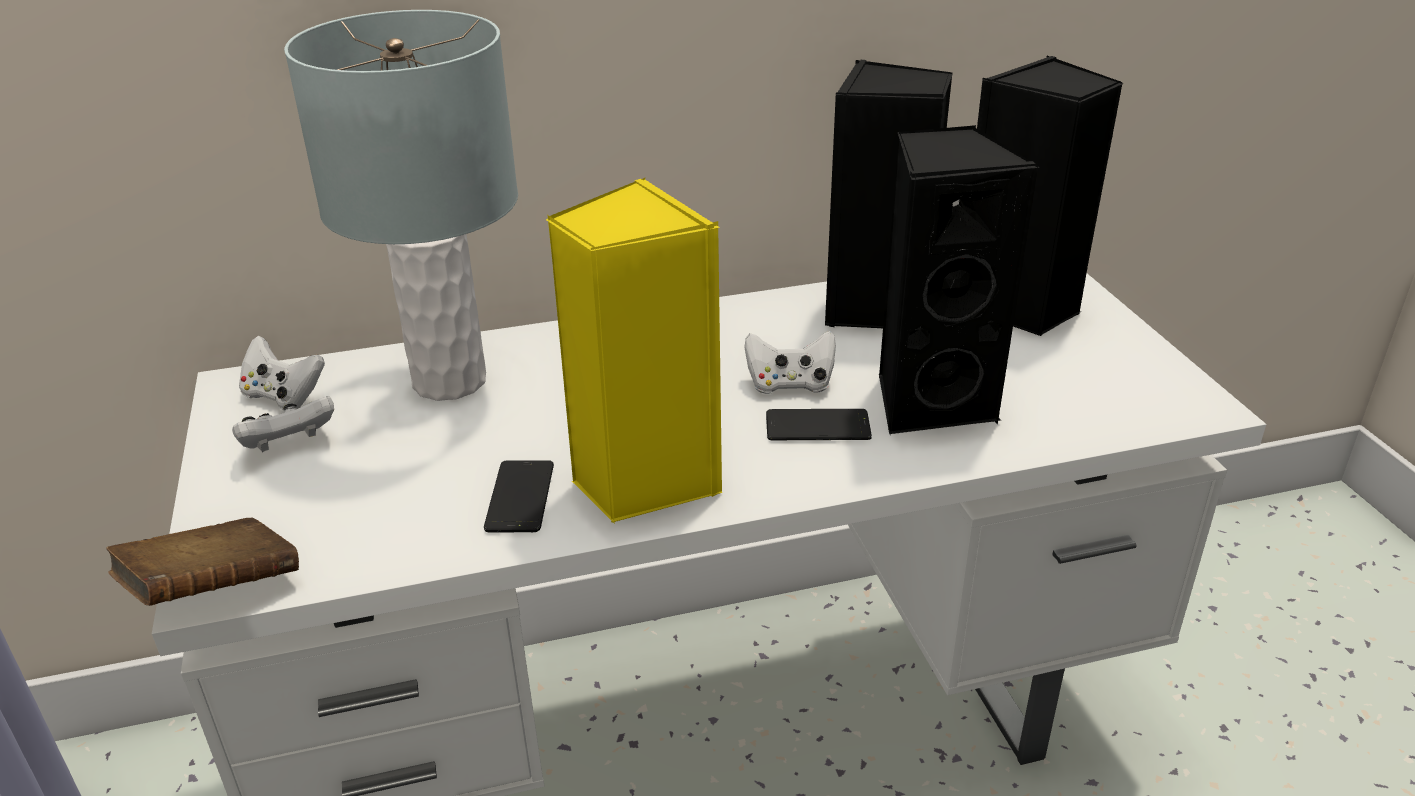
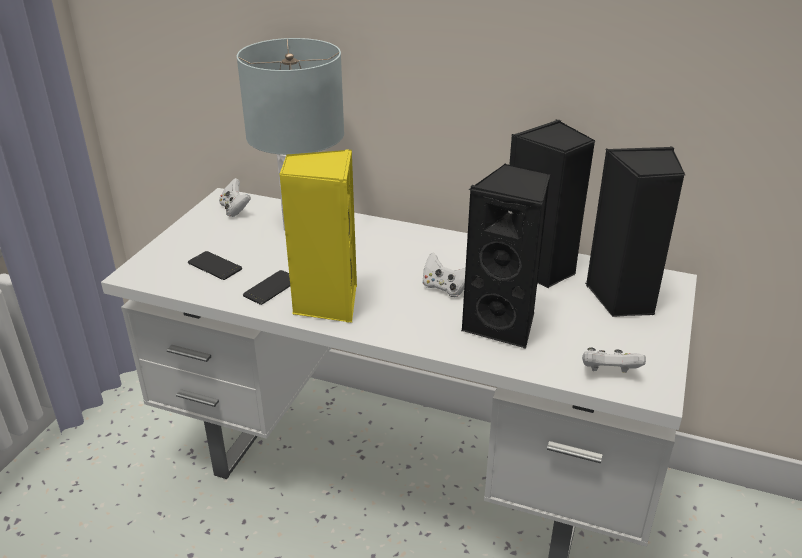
camera: 35 degrees right, 0 degrees up
(214, 591) = (133, 276): brown book -> none
(289, 445) = (215, 230): white game controller -> white game controller (609, 372)
(817, 427) = (432, 313): phone -> phone (214, 266)

